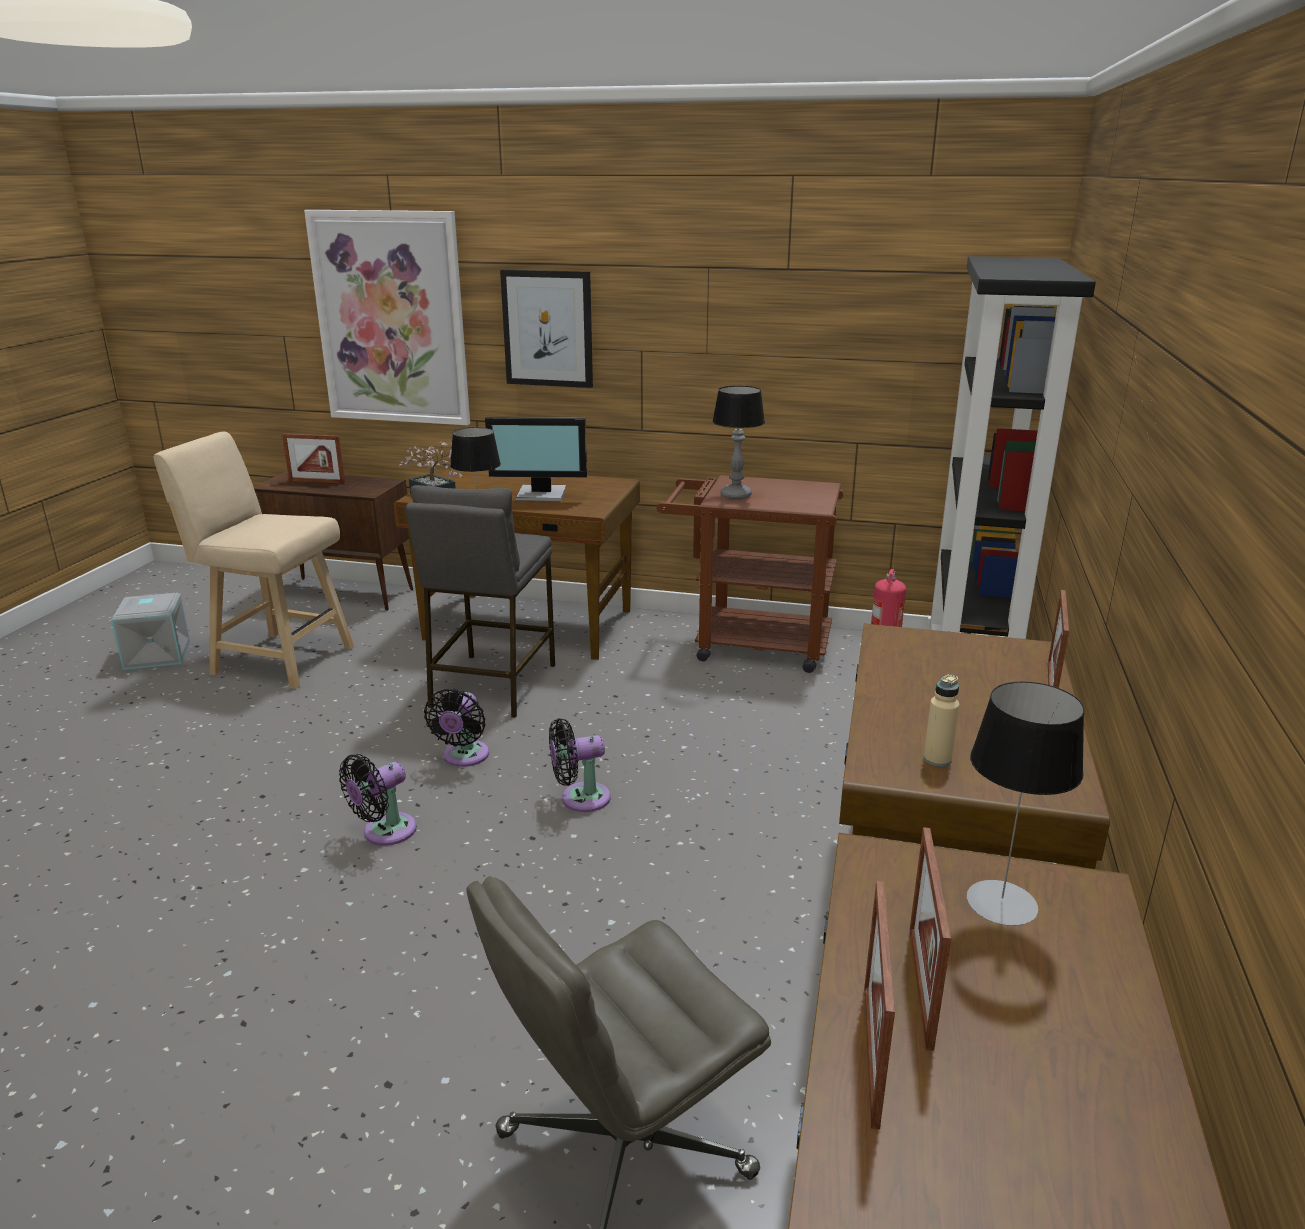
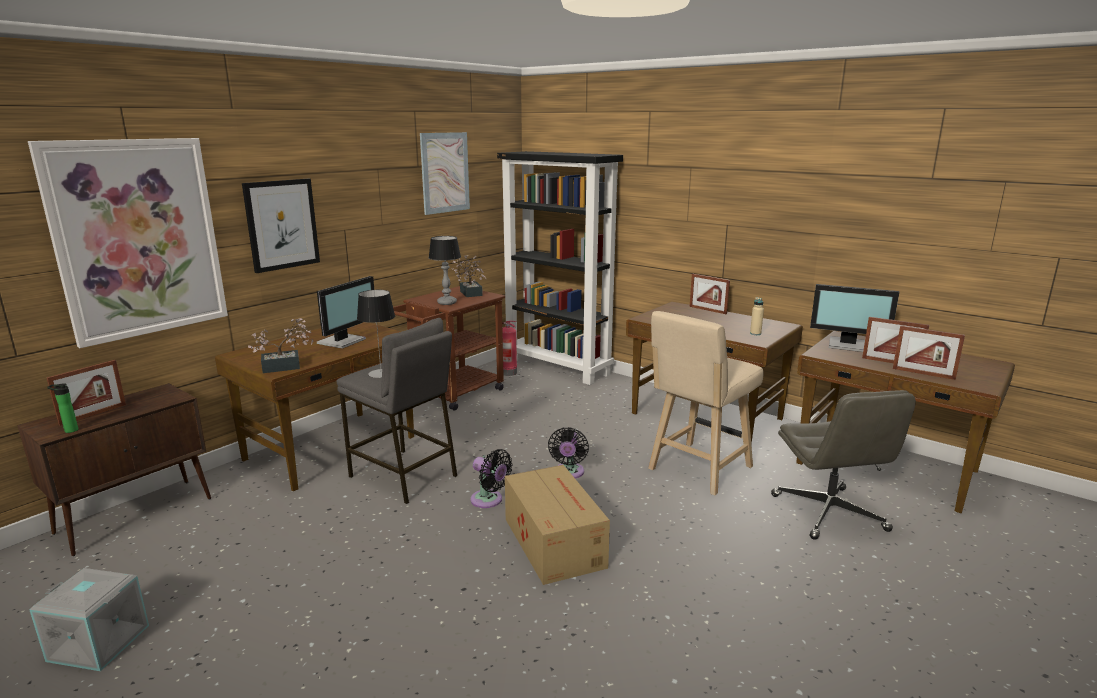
camera: 65 degrees left, 5 degrees down
(277, 659) = (227, 564): beige stool -> beige stool (697, 470)
(280, 486) = (69, 430): none -> bottle
(384, 832) = (554, 541): black fan -> cardboard box
(810, 495) = (470, 292): none -> potted plant
(843, 284) = (445, 172): none -> picture
(1001, 902) = (848, 345): table lamp -> monitor

